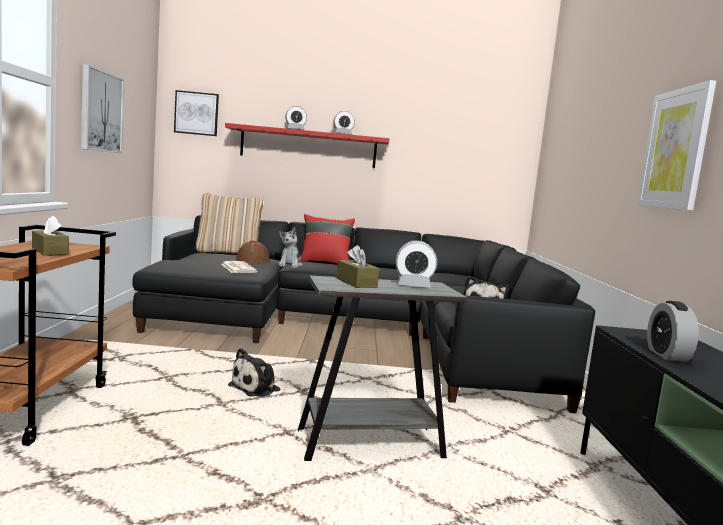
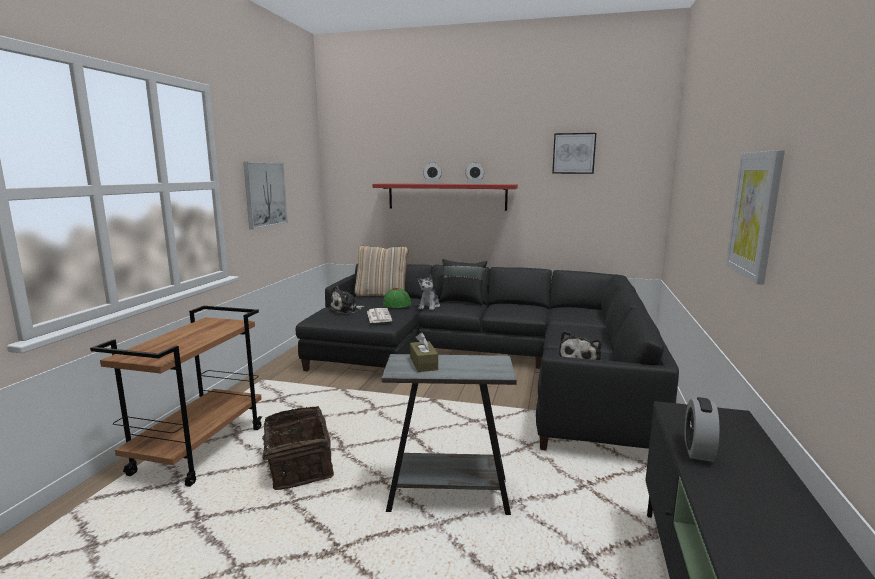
camera: 15 degrees right, 5 degrees up
(50, 252) = (203, 335): brown tissue box -> none
(172, 422) = (298, 466): none -> basket
(196, 113) = (352, 176): picture -> picture (573, 153)
(253, 260) = (397, 304): brown hat -> green hat
(257, 388) = (377, 431): plush toy -> plush toy (346, 310)
(324, 263) = (462, 301): red pillow -> black pillow
(413, 285) = (475, 364): alarm clock -> none

